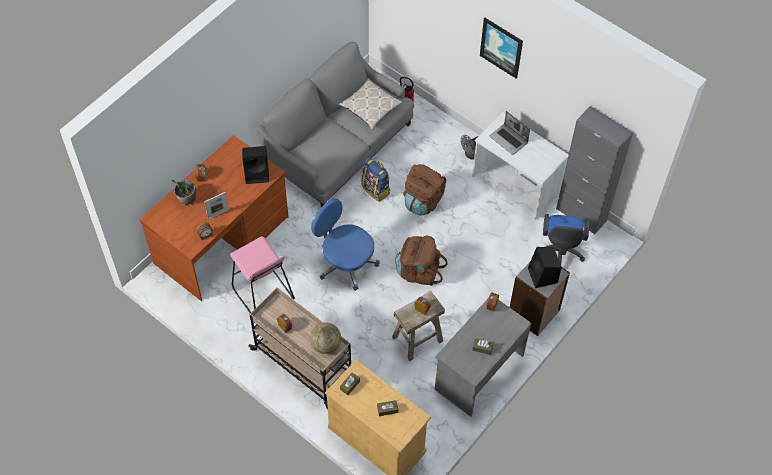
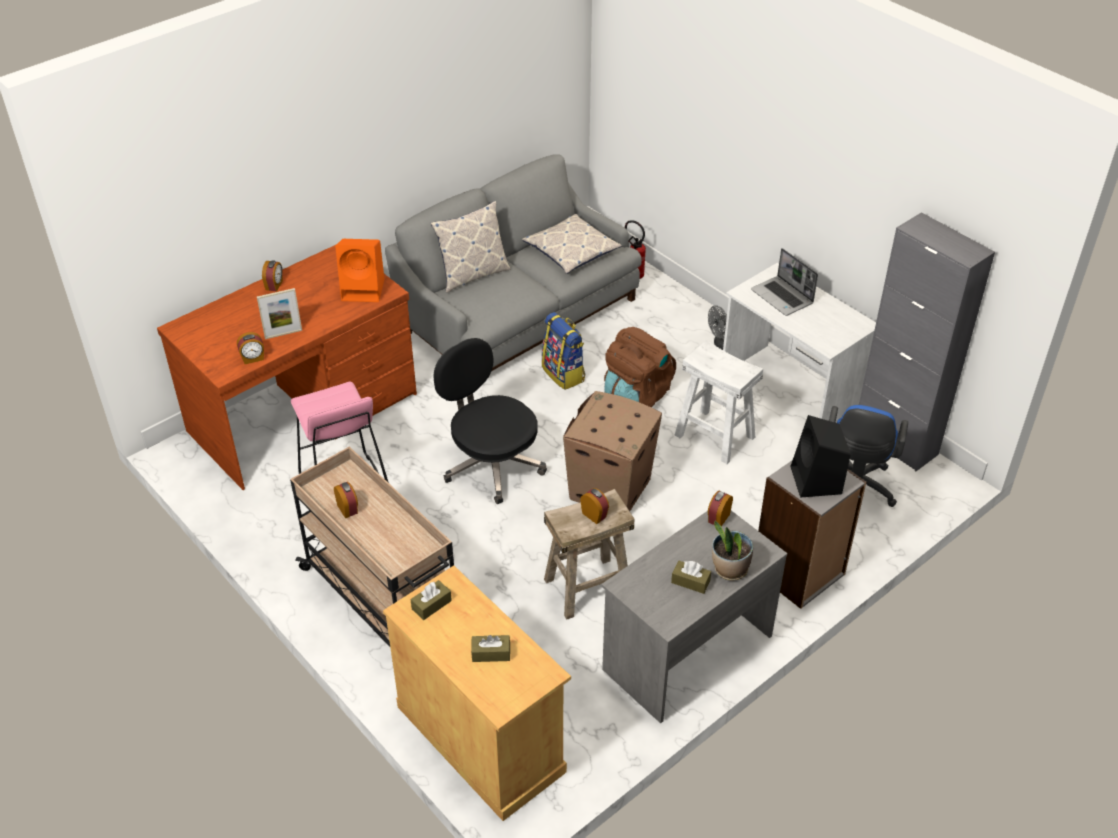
camera: 10 degrees right, 15 degrees down
(187, 199) = (241, 310): potted plant -> potted plant (729, 569)
(257, 173) = (364, 290): black speaker -> orange speaker
(312, 135) = (472, 275): none -> pillow
(326, 345) = (410, 544): globe -> none
(345, 262) = (491, 464): blue office chair -> black office chair
(418, 271) = (609, 490): brown backpack -> cardboard box
(474, 224) = (714, 436): none -> white stool
(501, 47) = (781, 131): picture -> none

